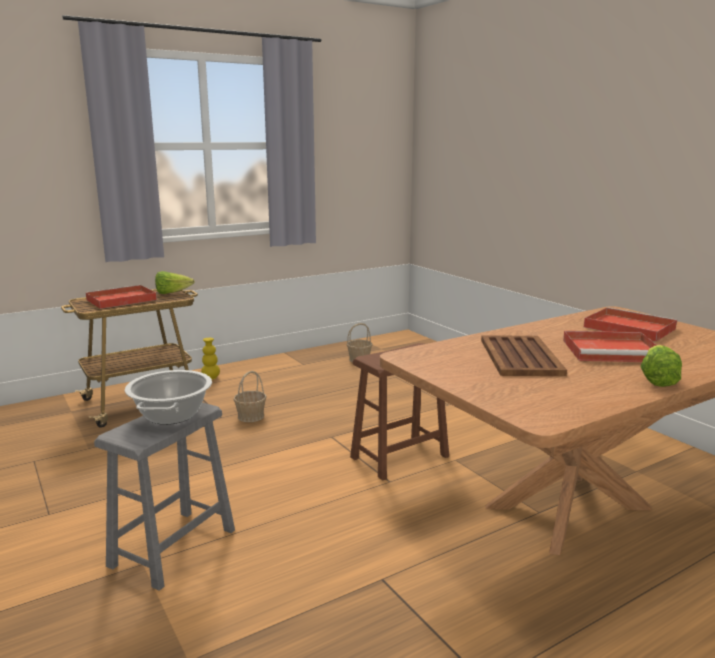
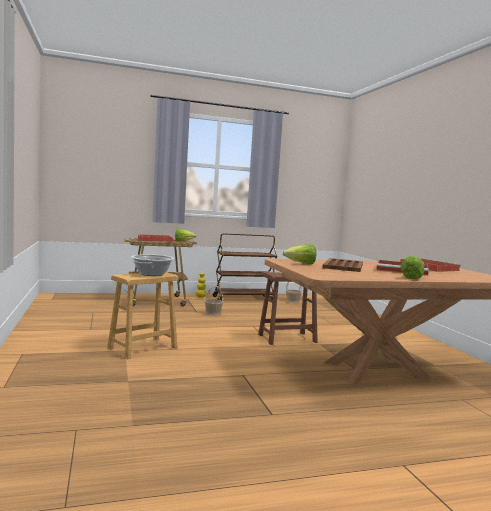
camera: 15 degrees right, 10 degrees down
(173, 547) = (142, 348): grey stool -> brown stool
(282, 368) = (244, 299): none -> brown cart
(454, 366) = (301, 264): none -> lettuce

